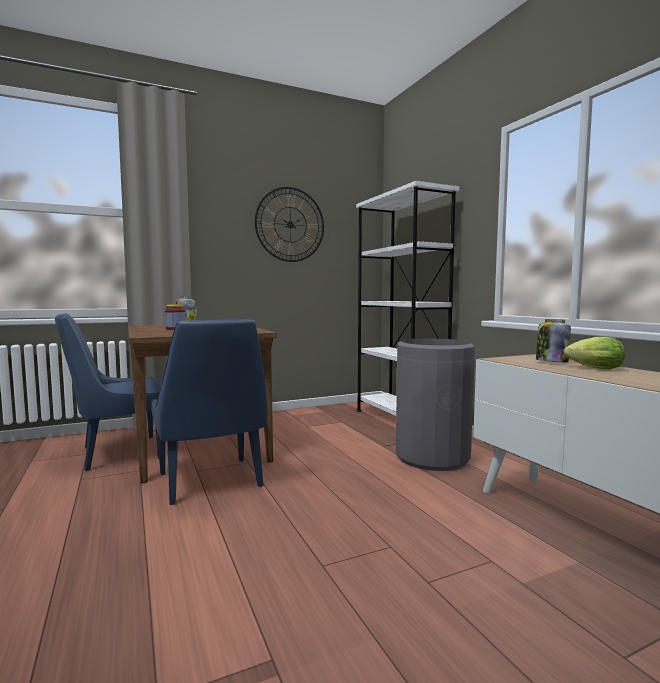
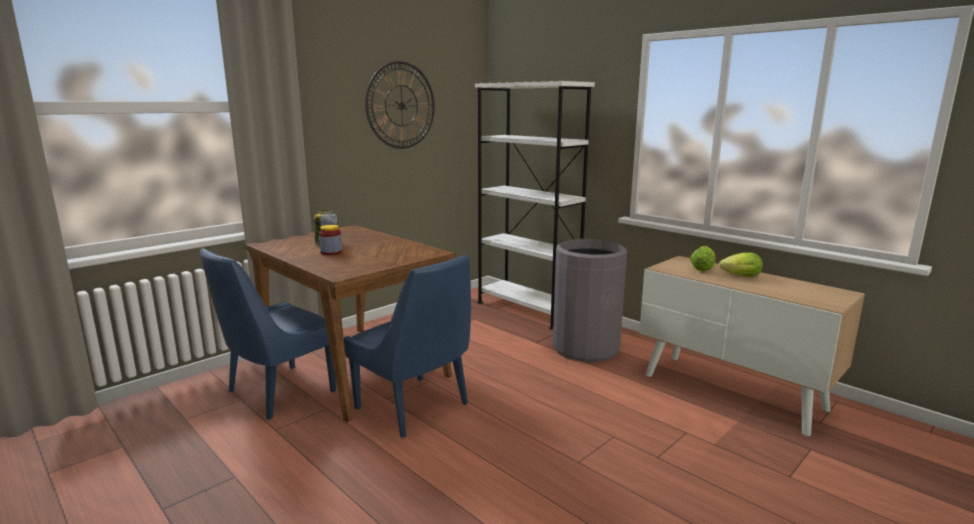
camera: 20 degrees left, 10 degrees up
(551, 361) = (703, 268): jar -> lettuce

